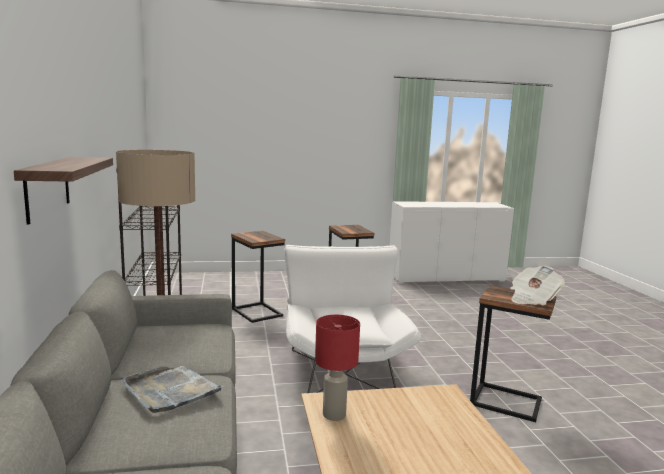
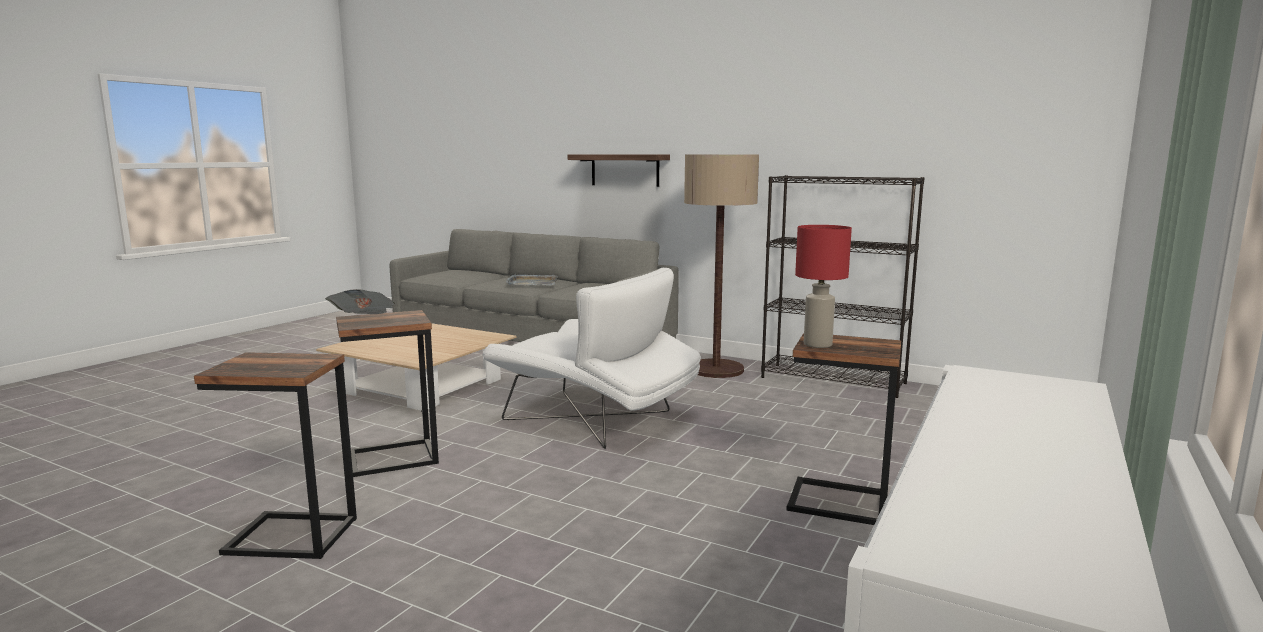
camera: 130 degrees right, 0 degrees up
(257, 312) = (822, 425): side table -> side table (291, 537)
(334, 415) = (476, 335): red table lamp -> red table lamp (817, 344)

